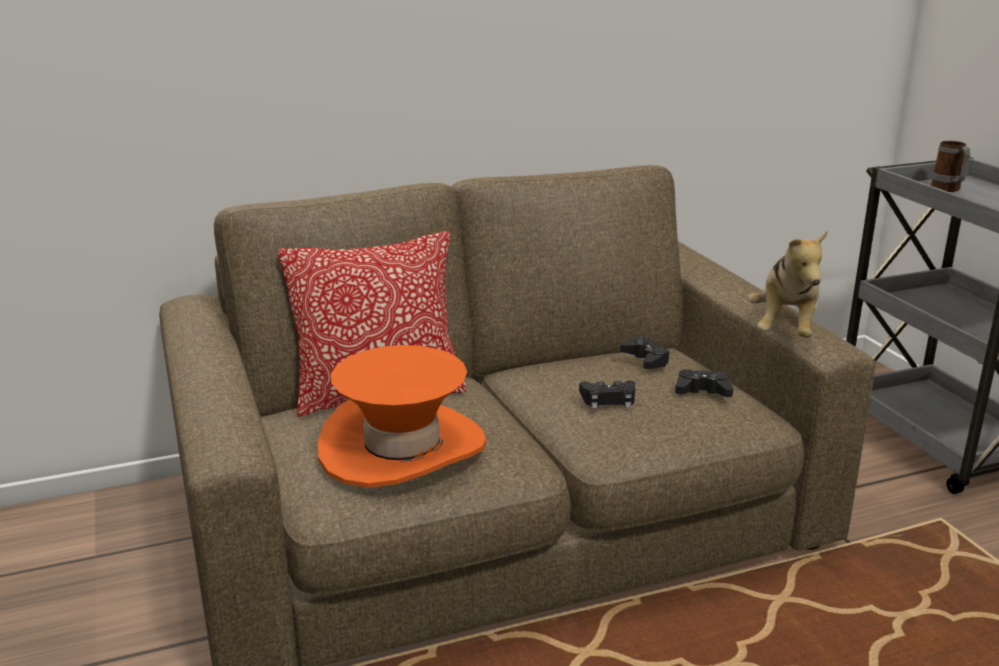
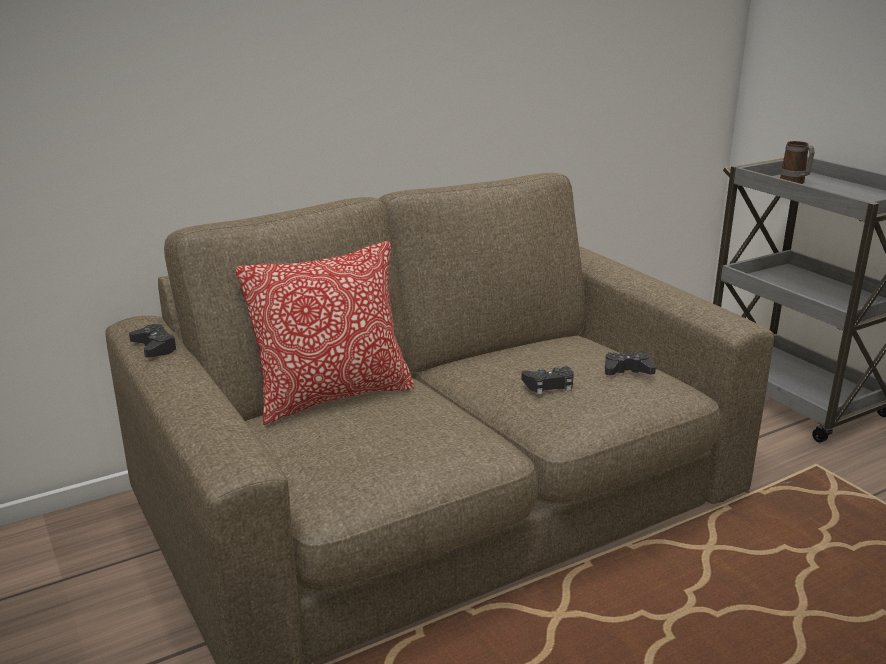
camera: 10 degrees left, 0 degrees up
(402, 447) = (380, 444): orange hat -> none
(645, 359) = (565, 347): black game controller -> black game controller (154, 347)
(785, 329) = (691, 311): plush toy -> none

